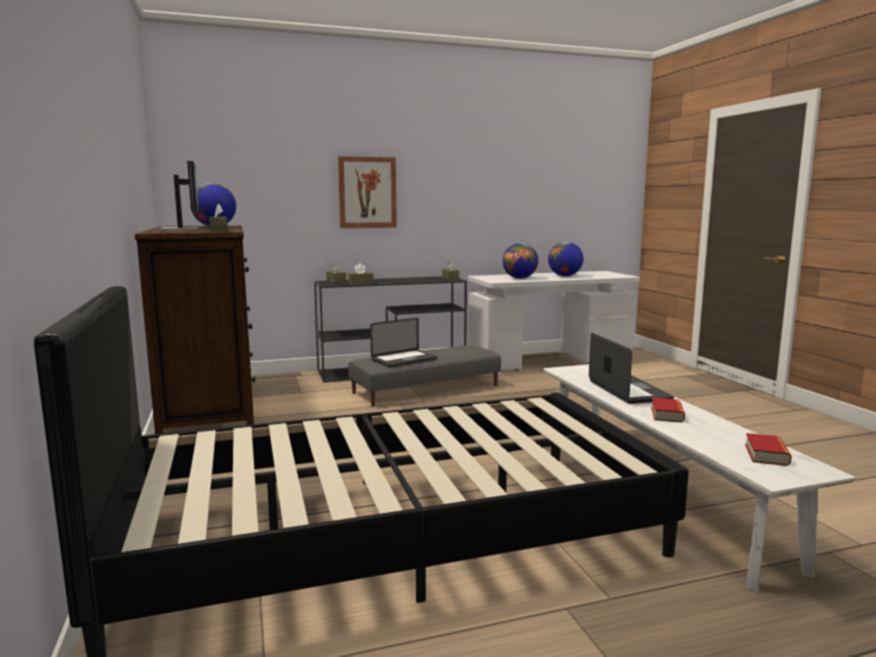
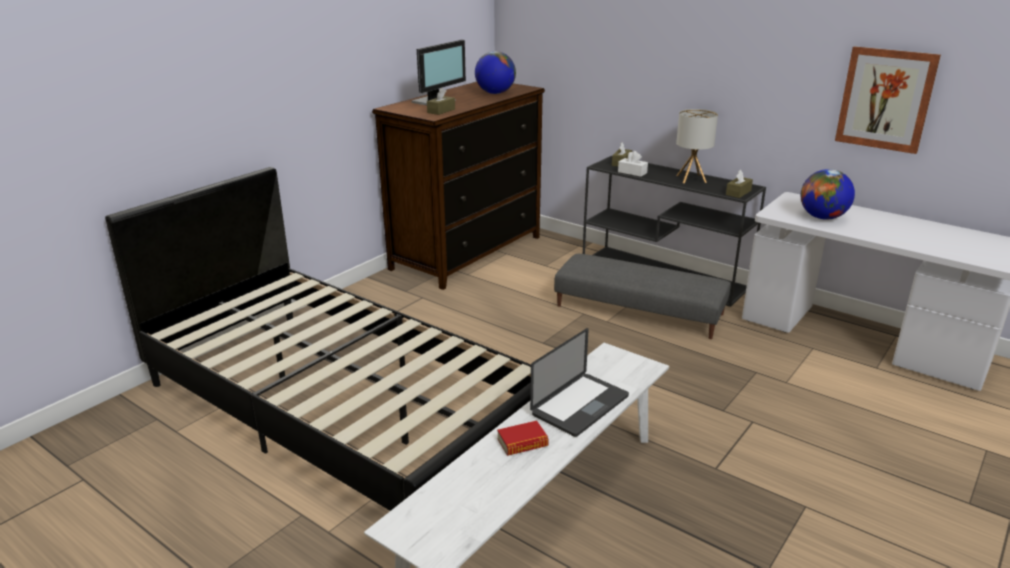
camera: 55 degrees right, 15 degrees up
(360, 283) = (632, 172): brown tissue box -> white tissue box
(367, 192) = (677, 66): picture -> picture (885, 99)
(404, 279) = (691, 179): none -> table lamp
(404, 360) = (610, 272): laptop -> none
(564, 276) = (902, 233): globe -> none
(766, 455) = (455, 518): book -> none

